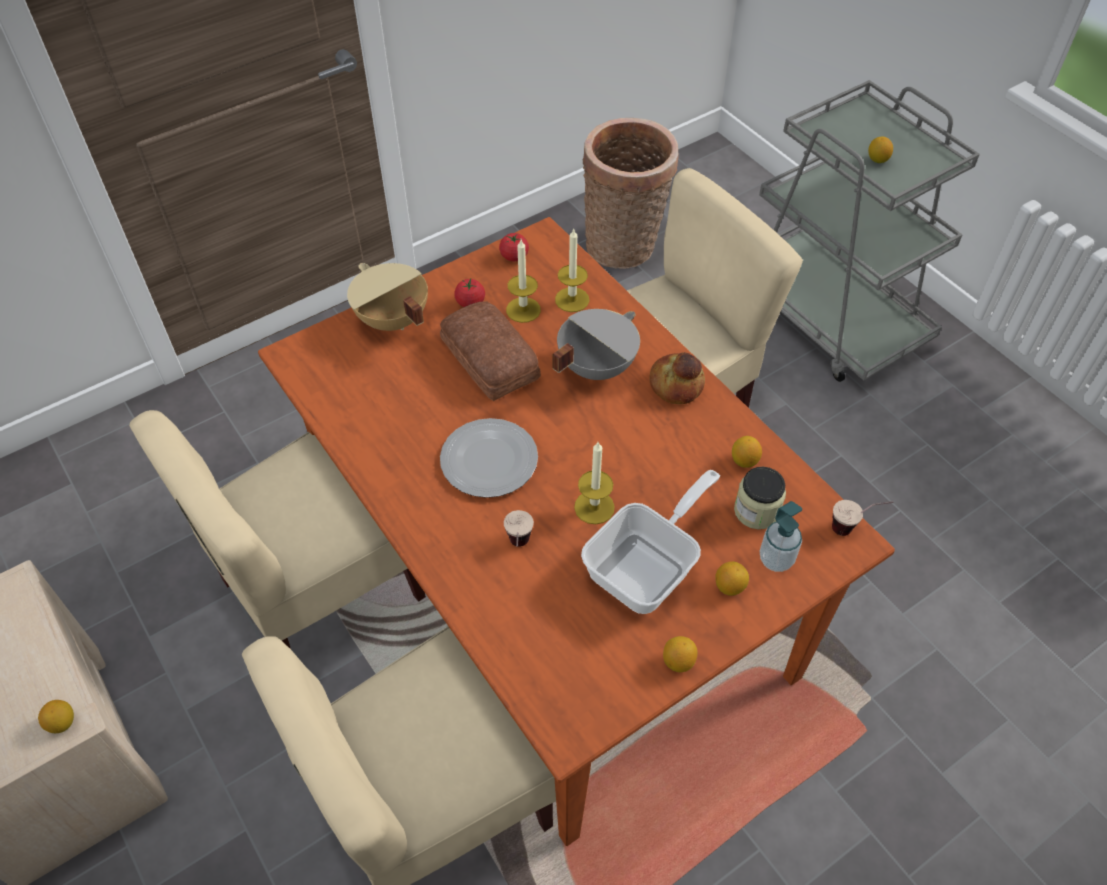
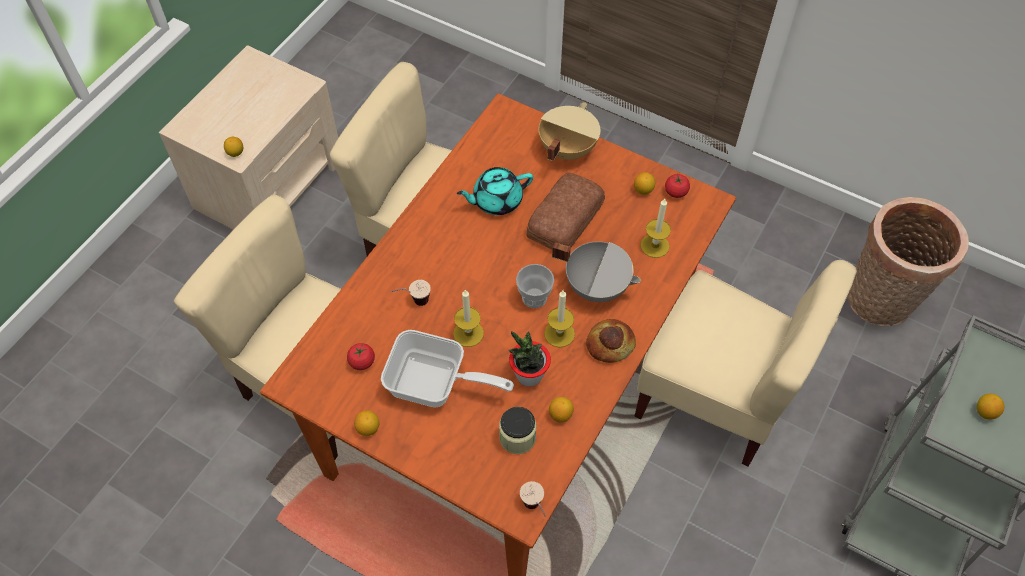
camera: 65 degrees right, 5 degrees up
(420, 410) = (496, 200): none -> turquoise teapot
(470, 302) = (611, 186): tomato -> tomato (362, 362)
(489, 459) = (477, 256): plate -> none
(523, 310) = (624, 220): candle -> candle (559, 334)
(579, 426) = (534, 297): none -> cup
(680, 470) = (529, 375): none -> potted plant
(729, 586) = (442, 440): lemon -> lemon (643, 190)
(776, 559) = (480, 464): soap dispenser -> none

